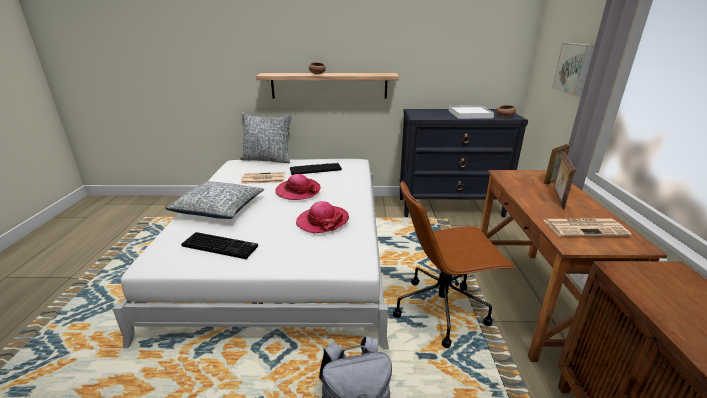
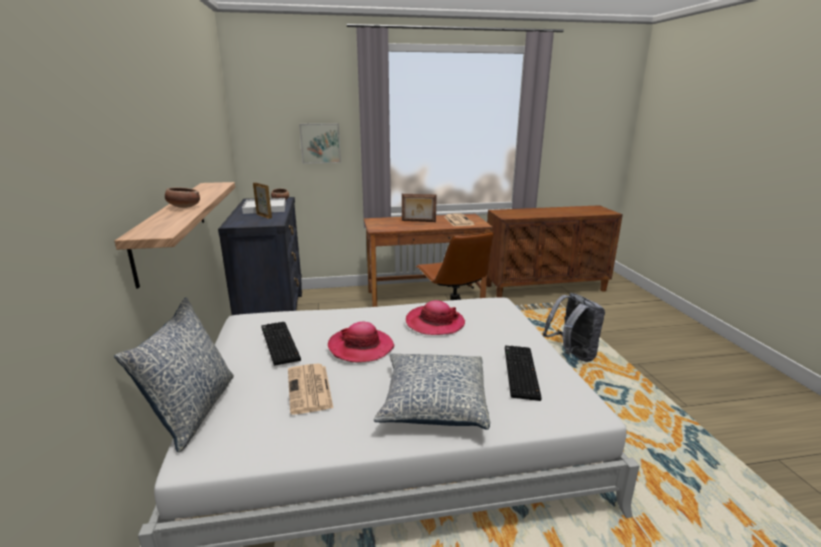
camera: 100 degrees left, 5 degrees down
(552, 181) = (387, 220): picture frame -> picture frame (264, 216)

